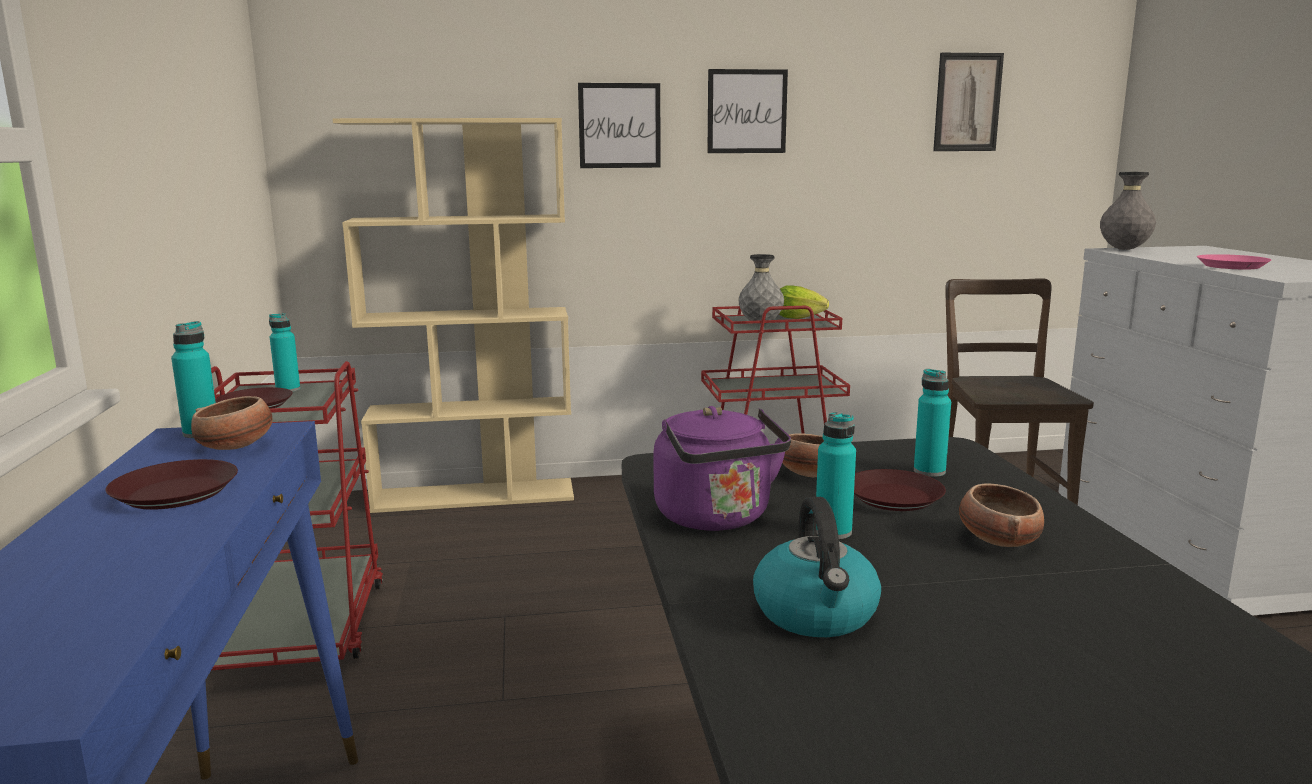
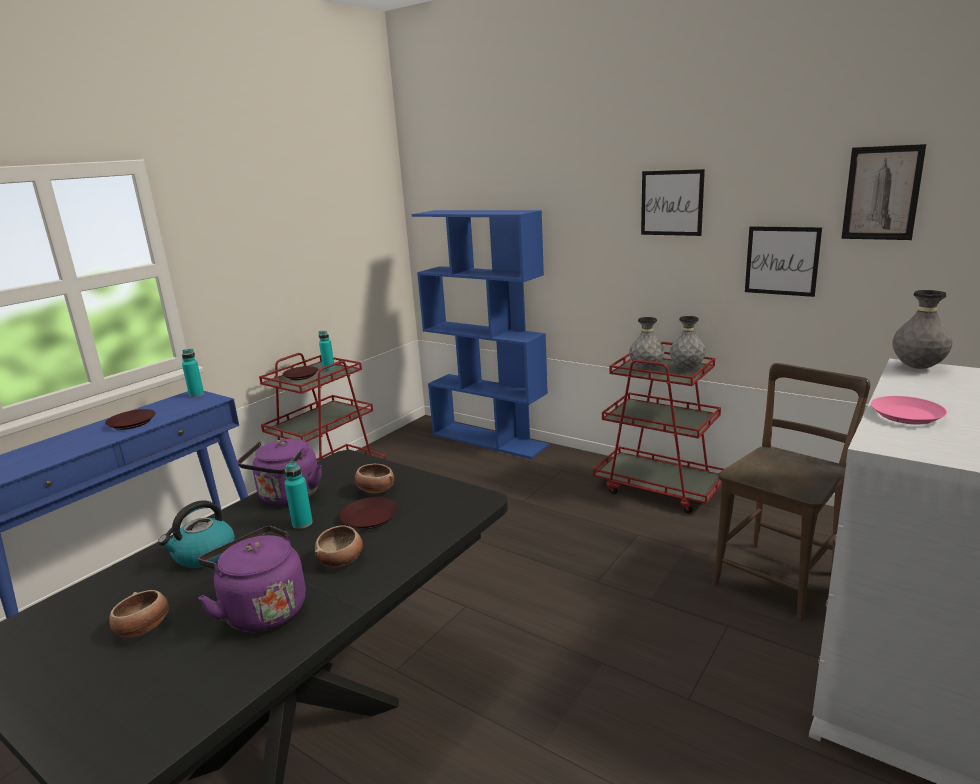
camera: 45 degrees right, 5 degrees up
(236, 447) = (188, 405): bowl -> bowl (143, 629)
(475, 495) = (490, 440): beige bookcase -> blue bookcase
(619, 126) = (582, 213): picture -> picture (782, 261)
(798, 318) = (686, 368): lettuce -> grey vase
(929, 471) = (426, 510): turquoise bottle -> none
(1085, 617) = (262, 610): none -> purple kettle

